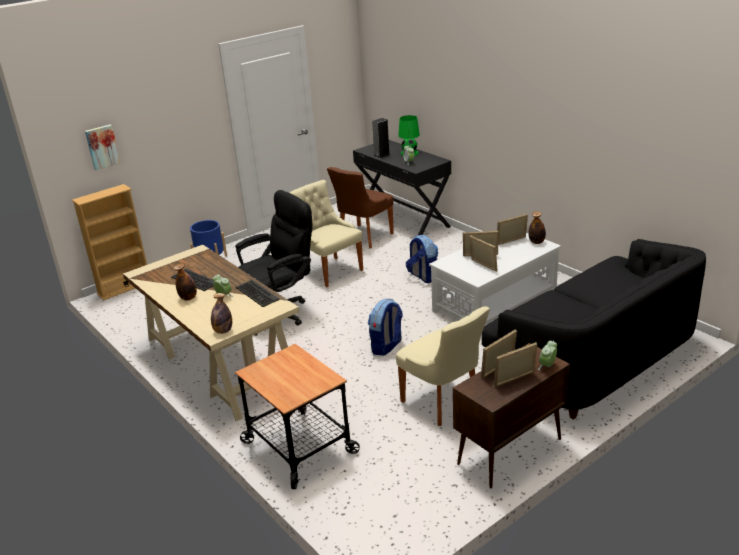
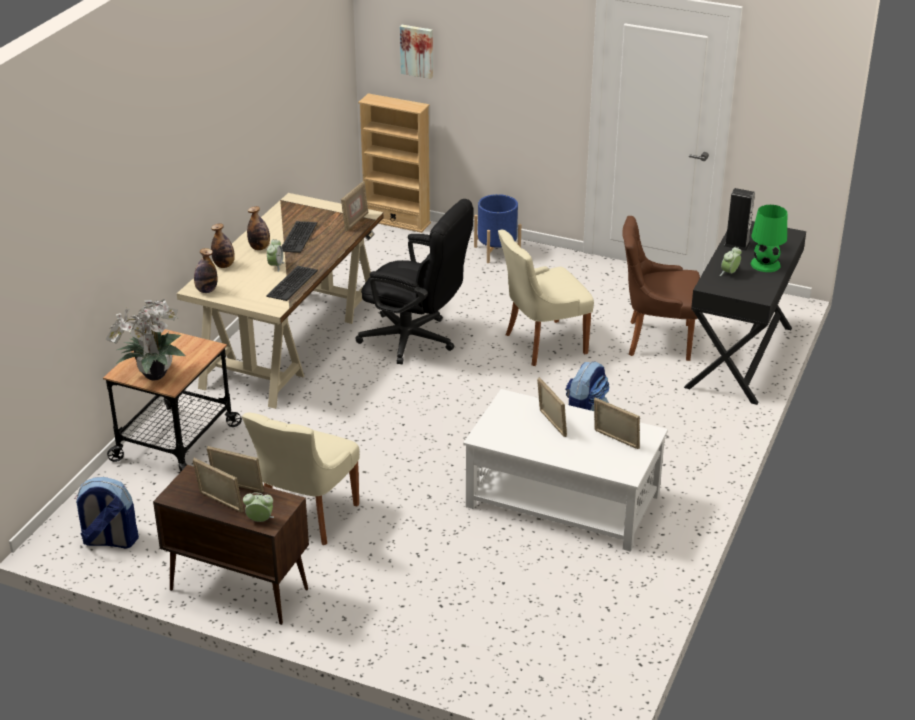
camera: 60 degrees right, 5 degrees up
(306, 386) = (152, 376): none -> potted plant
(330, 271) = (542, 344): beige chair -> beige chair turned 135 degrees counterclockwise
(386, 347) = (394, 442): backpack -> backpack (109, 540)
(483, 266) = (524, 433): picture frame -> picture frame (355, 222)
(536, 242) = (630, 462): bottle -> bottle (224, 265)
(593, 359) = (473, 620): black sofa -> none

